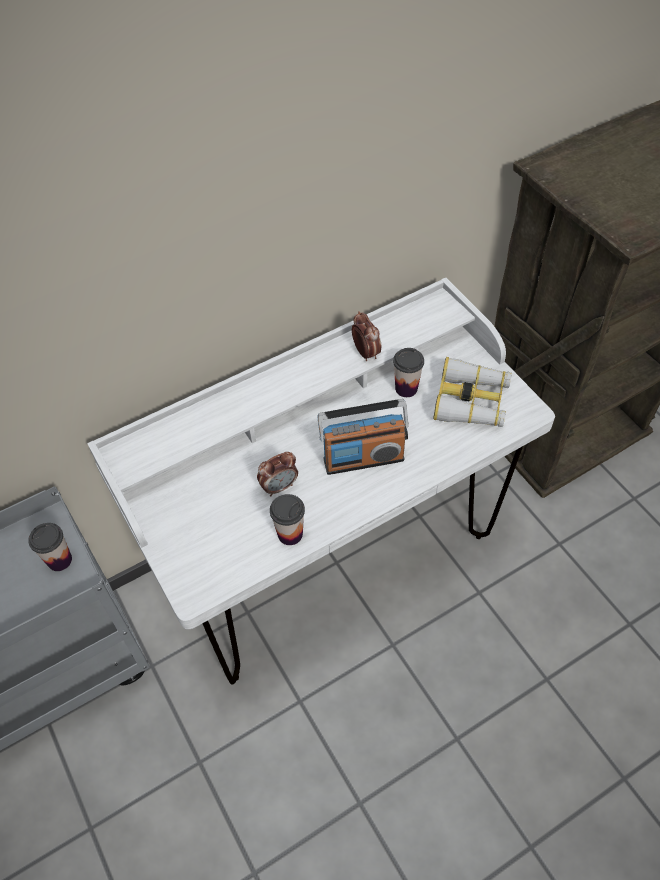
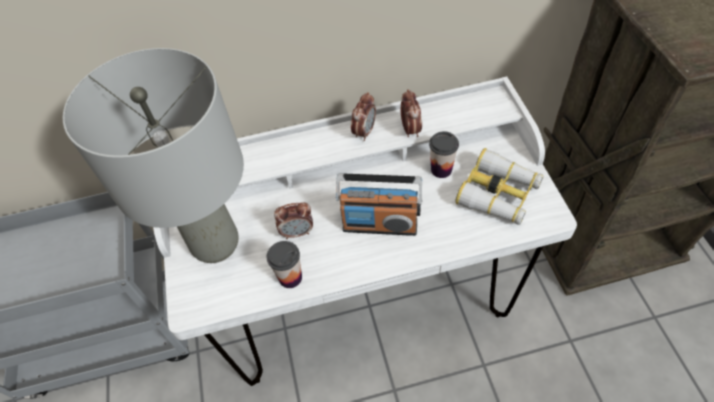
camera: 20 degrees right, 0 degrees up
(59, 560) = (109, 251): cup -> none
(192, 520) = (214, 244): none -> grey table lamp
(318, 365) = (364, 132): none -> alarm clock

